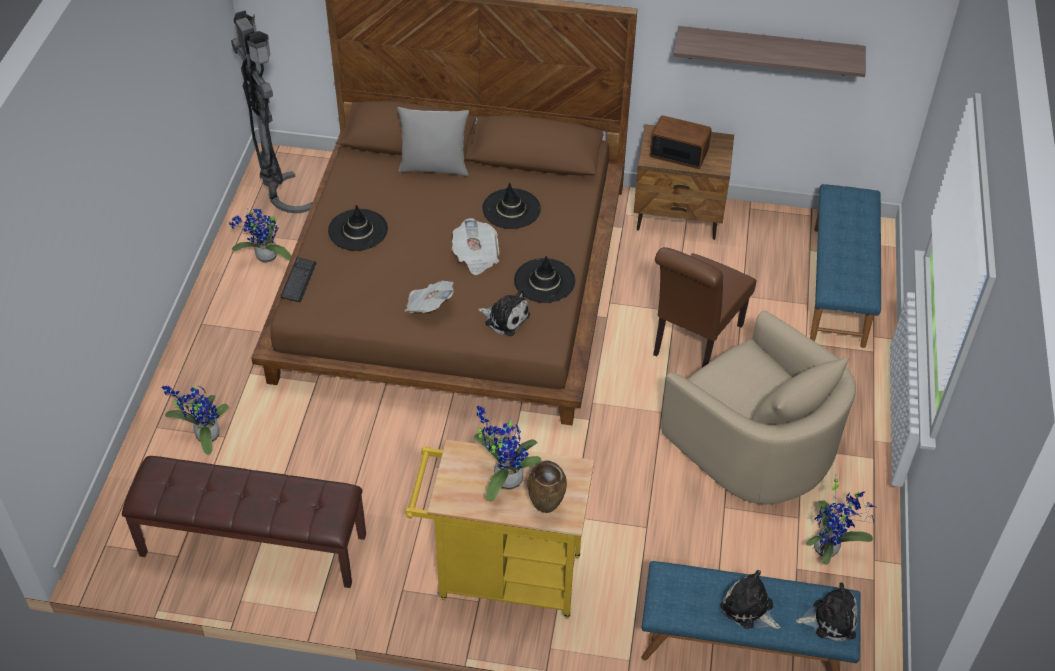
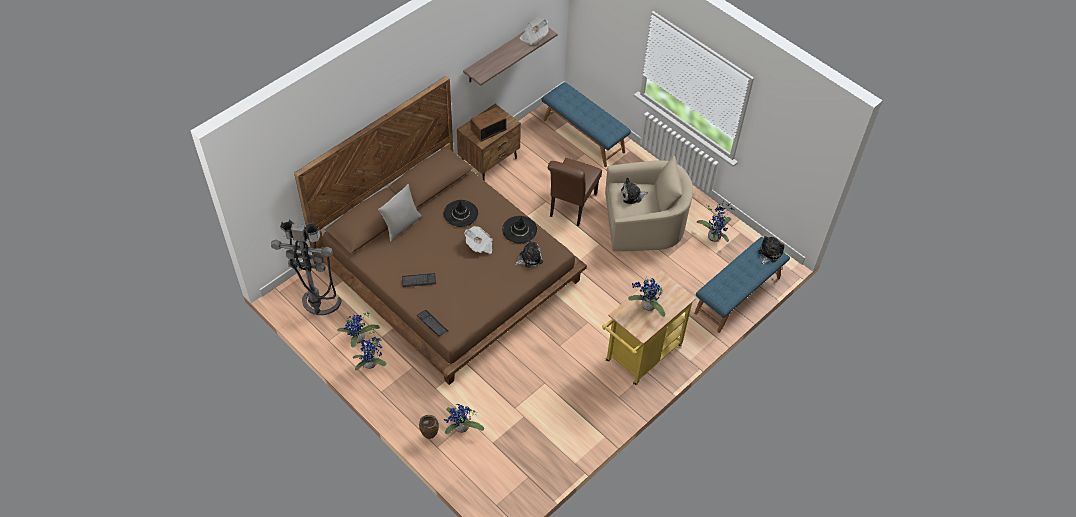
camera: 55 degrees left, 5 degrees up
(238, 291) = (372, 364): none -> potted plant
(252, 546) = (547, 443): brown bench -> none
(358, 230) = (419, 280): black hat -> keyboard
(429, 306) = (495, 282): newspaper -> newspaper (534, 37)
(546, 509) = (674, 301): brown vase -> brown vase (430, 435)
(694, 343) = (571, 207): brown chair -> brown chair turned 45 degrees clockwise
(749, 609) = (745, 275): plush toy -> plush toy (632, 195)

